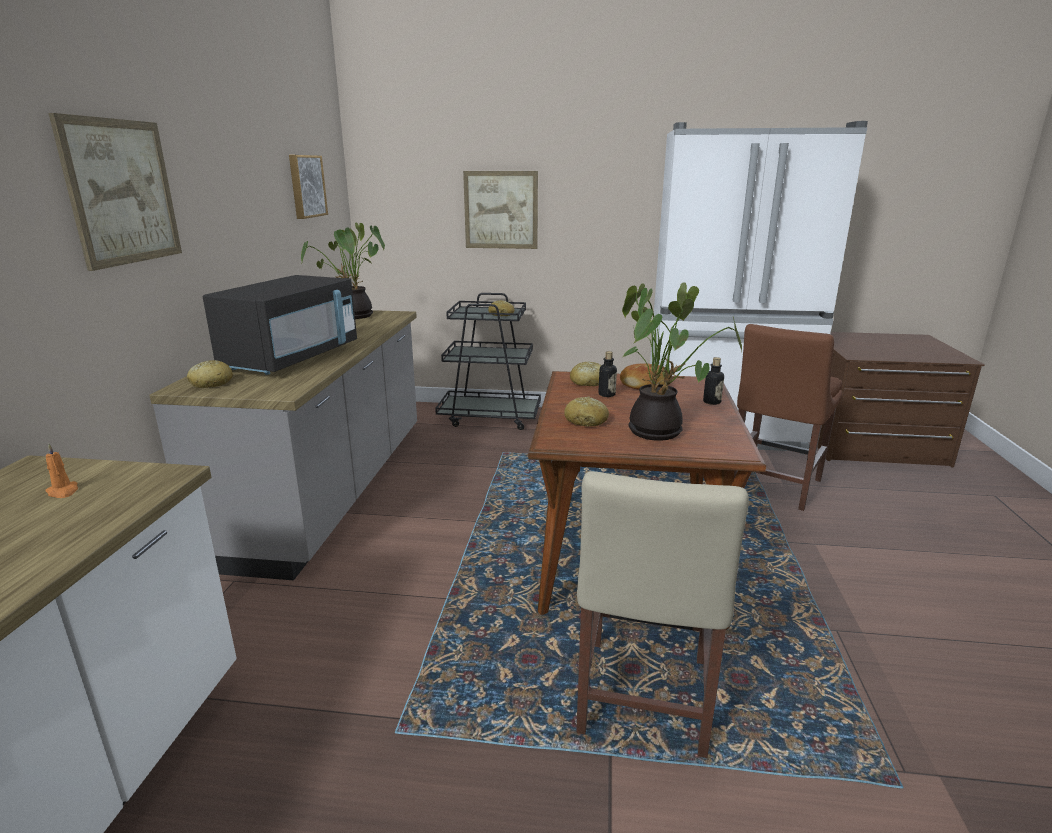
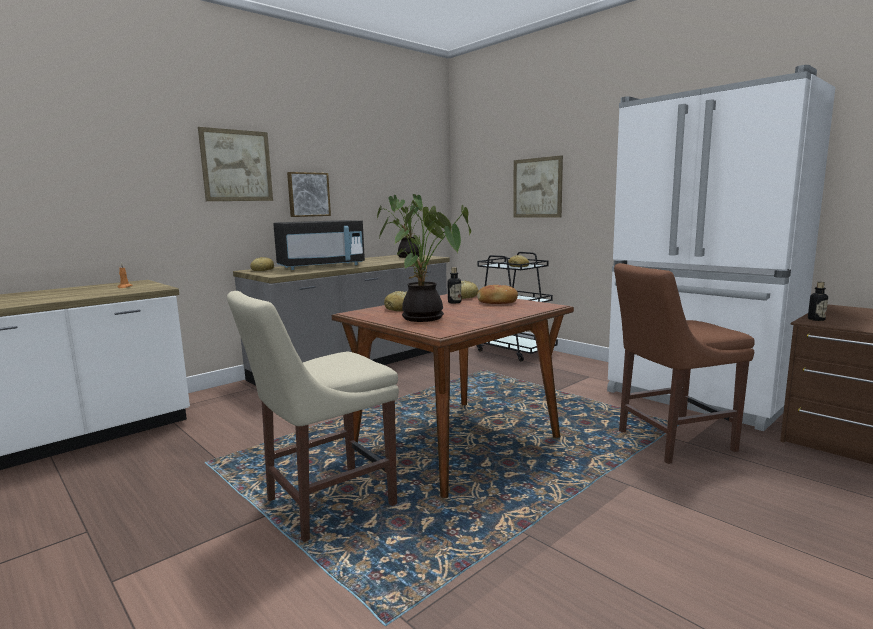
camera: 40 degrees right, 10 degrees down
(306, 186) = (400, 173): picture -> picture (308, 194)
(712, 402) = (513, 313): bottle -> bottle (816, 319)

